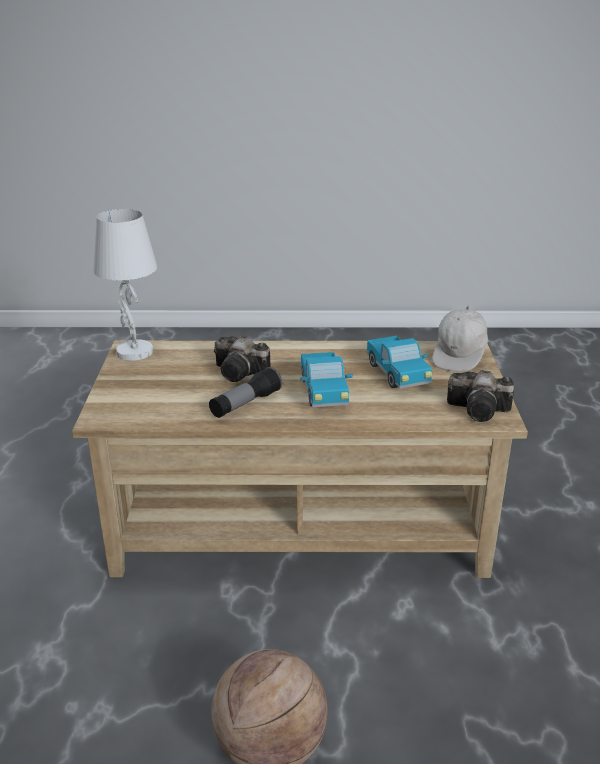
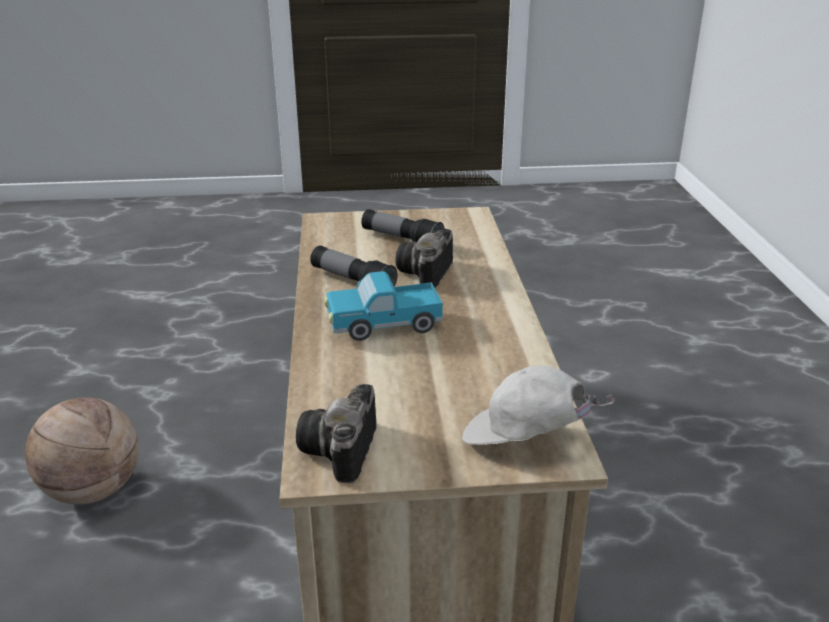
camera: 85 degrees right, 0 degrees up
(133, 352) = (462, 217): white table lamp -> none
(169, 380) = (401, 239): none -> flashlight
(397, 375) = (444, 379): toy truck -> none

